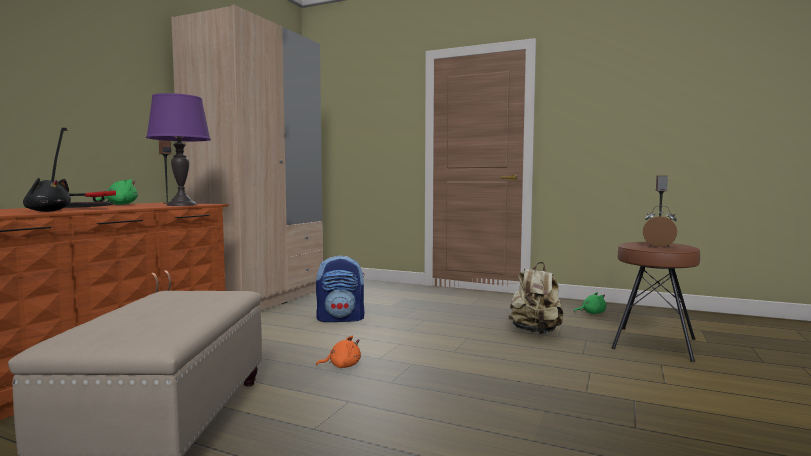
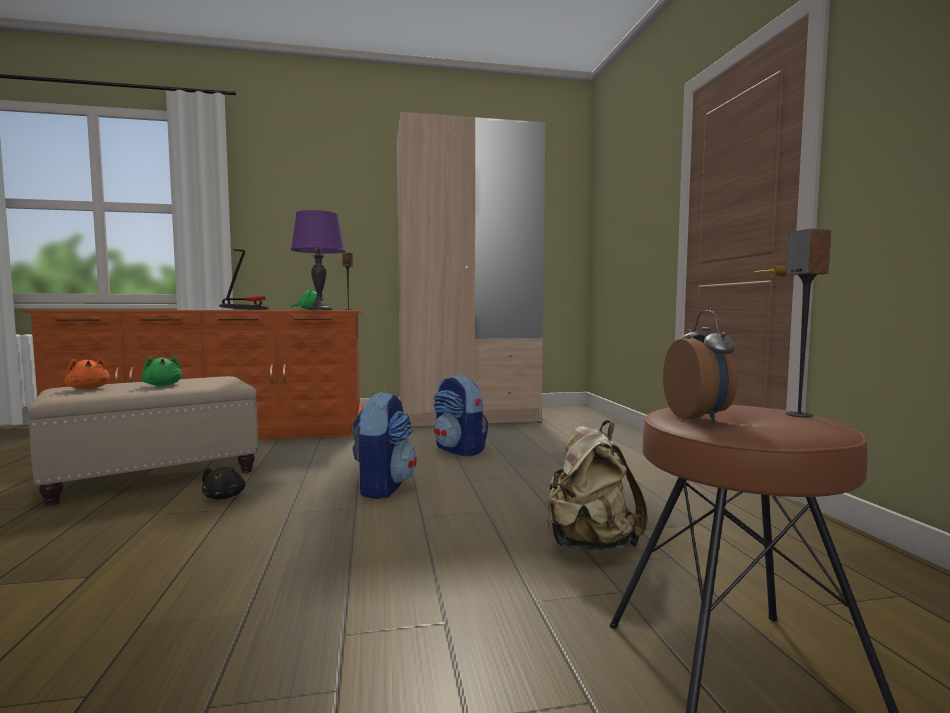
camera: 55 degrees right, 0 degrees up
(47, 211) = (201, 309): black plush toy -> black plush toy (225, 497)
(342, 366) = (317, 485): orange plush toy -> orange plush toy (88, 389)
(384, 350) = (383, 487): none -> backpack
(591, 313) = (815, 569): green plush toy -> green plush toy (163, 385)

